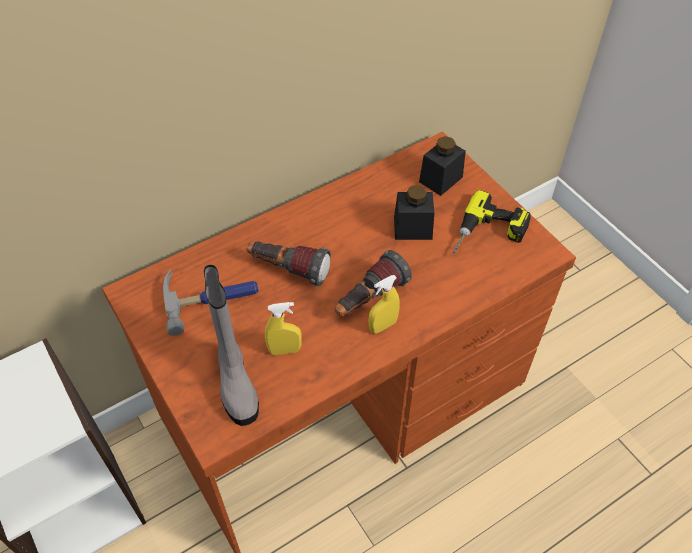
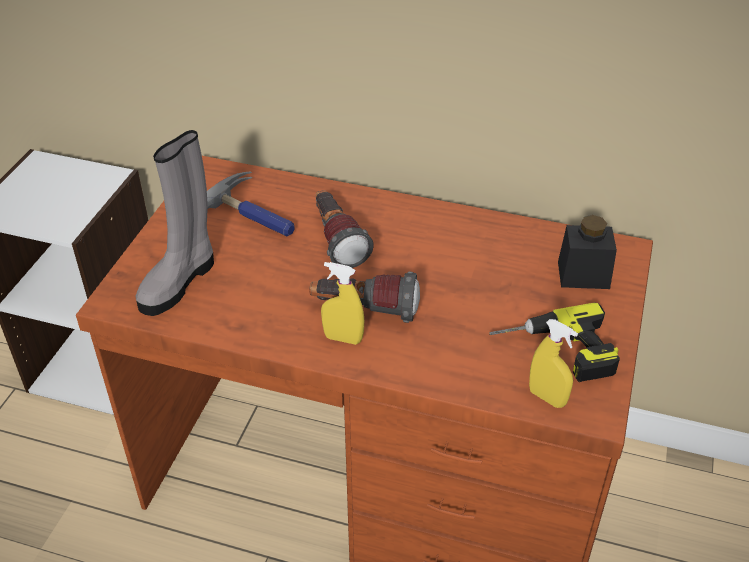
camera: 50 degrees right, 10 degrees down
(285, 350) = (245, 290): yellow spray bottle -> yellow spray bottle (547, 397)
(412, 228) = (490, 291): black jar -> none

